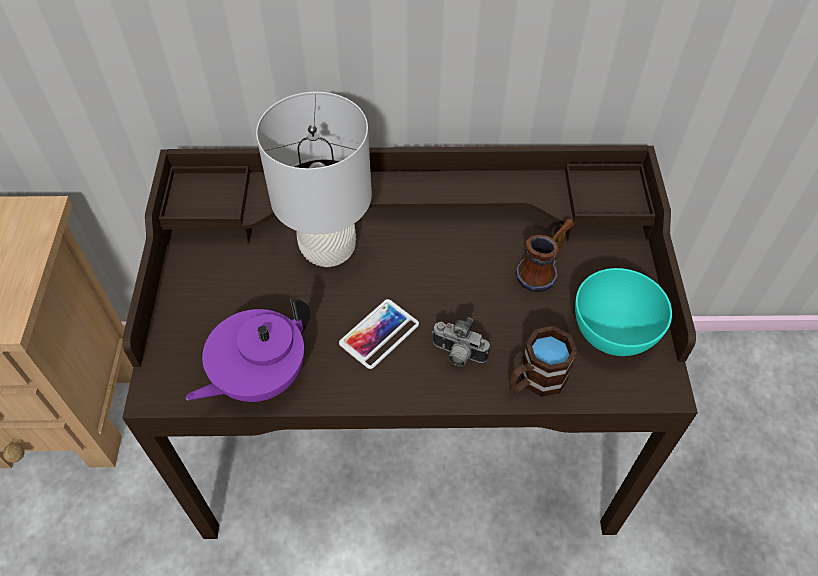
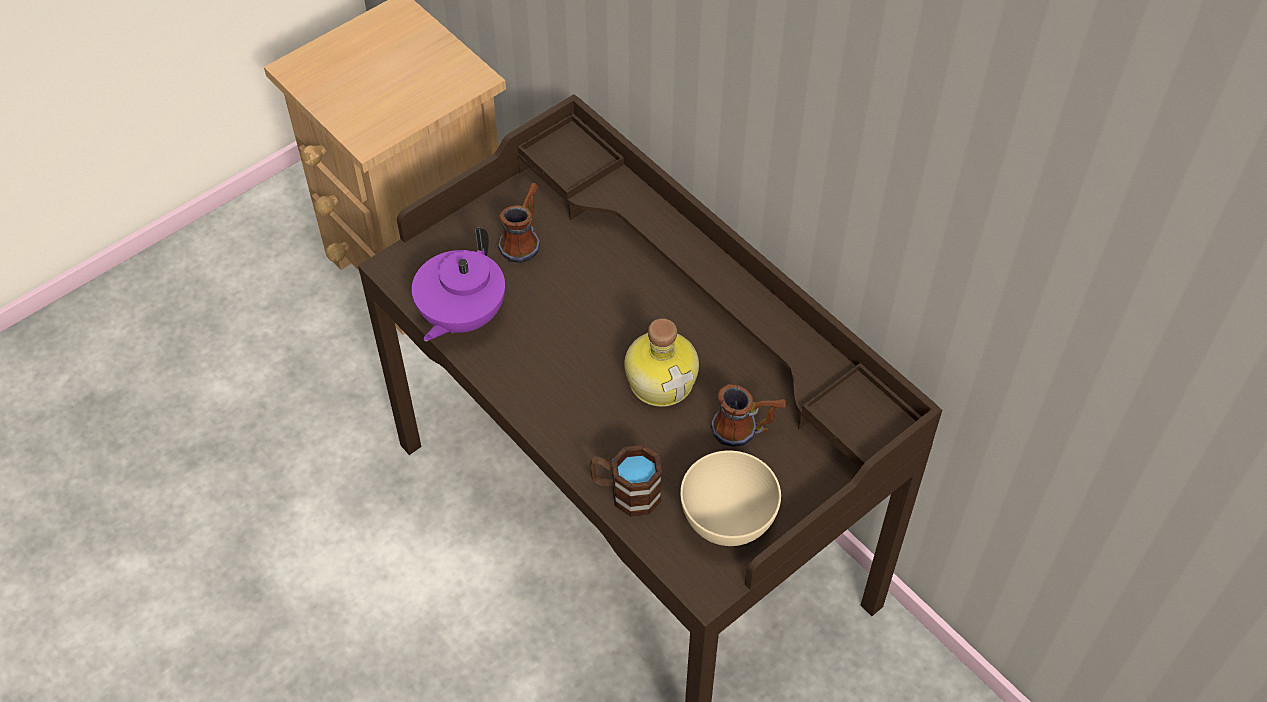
camera: 50 degrees right, 0 degrees up
(233, 283) = (524, 239): none -> mug
(259, 377) = (461, 316): purple teapot -> purple teapot turned 75 degrees counterclockwise
(330, 249) = (617, 273): grey table lamp -> none
(379, 334) = (569, 361): phone -> none
(452, 288) = (662, 379): none -> bottle
(457, 355) = (599, 425): camera -> none
(612, 333) = (727, 519): turquoise bowl -> beige bowl

